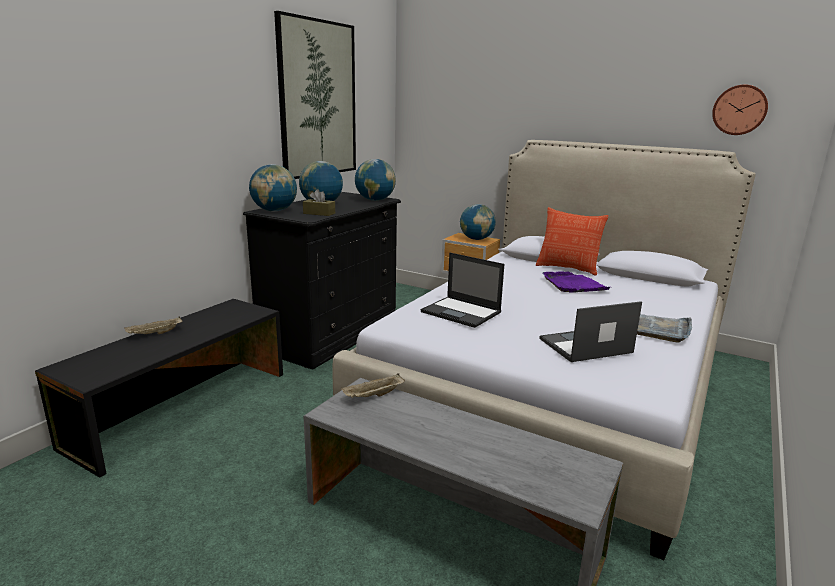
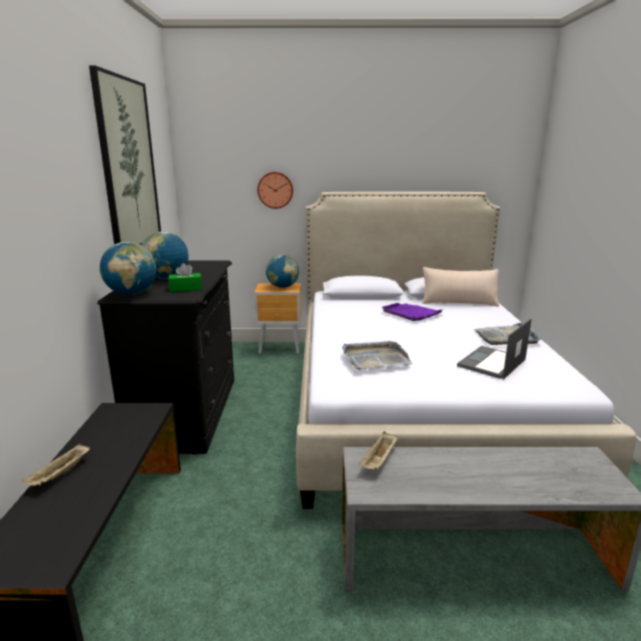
camera: 30 degrees left, 0 degrees up
(319, 213) = (186, 288): brown tissue box -> green tissue box
(375, 200) = (209, 265): globe -> none
(462, 312) = (375, 358): laptop -> grey tray
(567, 268) = (387, 300): orange pillow -> none
(653, 286) = (458, 302): none -> beige pillow
(739, 110) = (482, 160): wall clock -> wall clock (275, 190)

